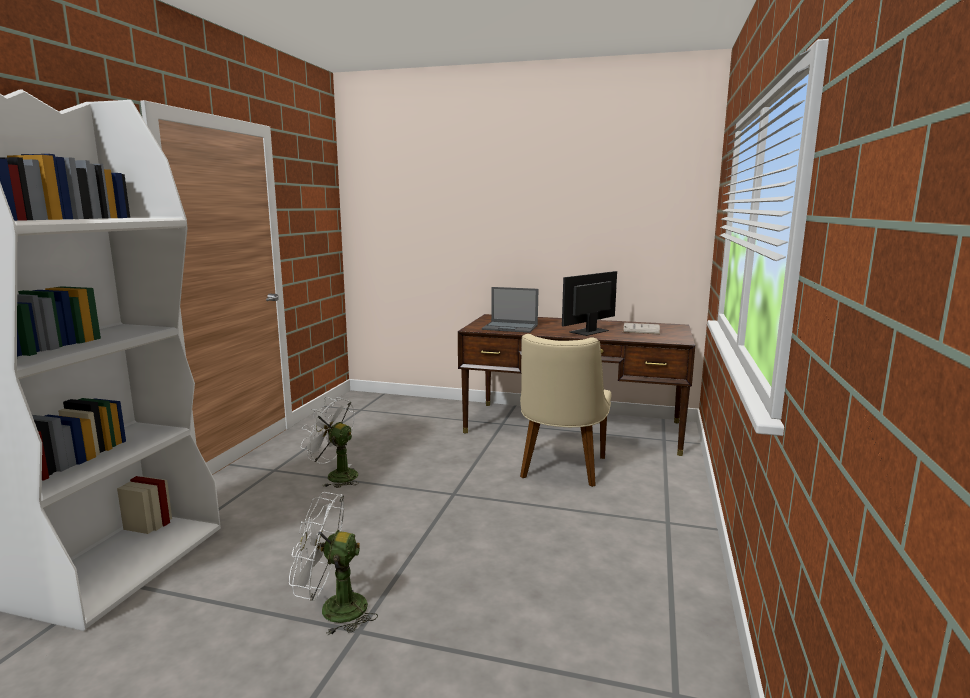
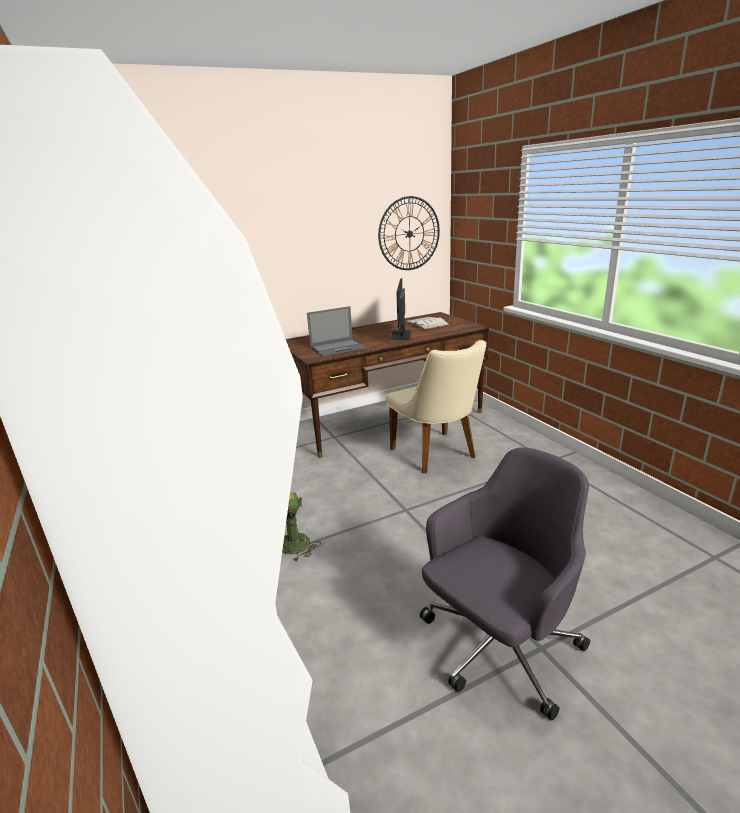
camera: 40 degrees left, 10 degrees up
(333, 609) = (499, 648): white fan -> grey office chair
(653, 225) = (409, 234): none -> wall clock

